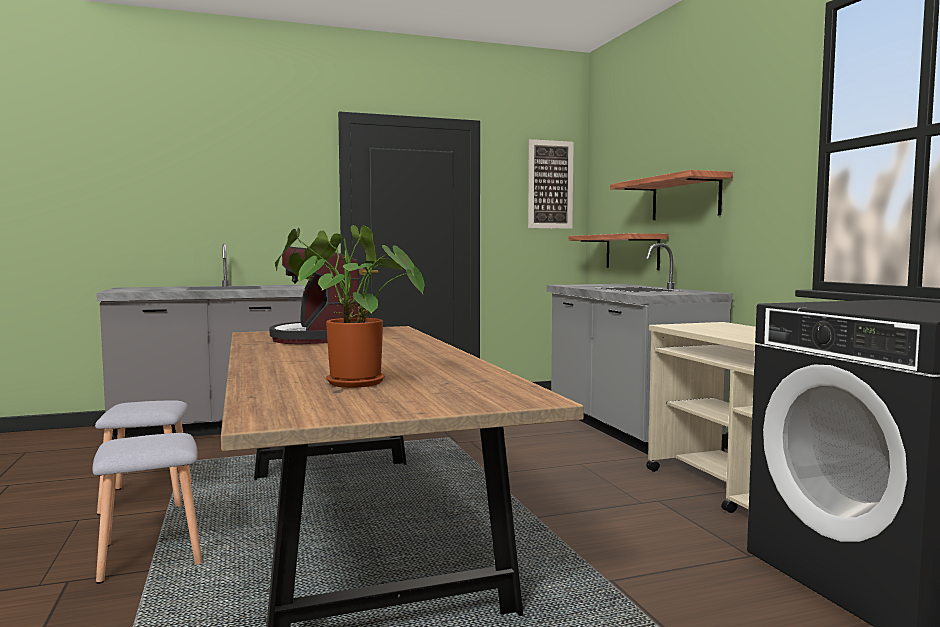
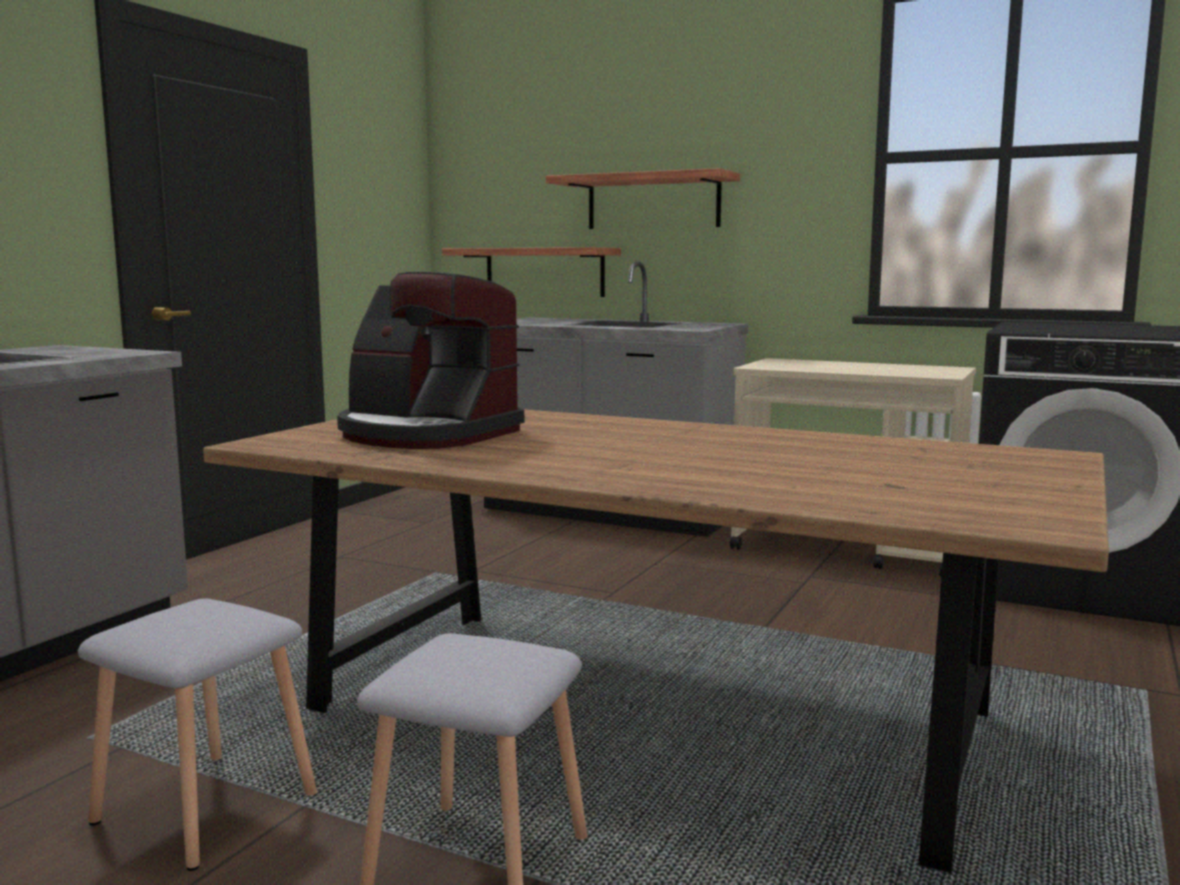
camera: 45 degrees left, 5 degrees up
(348, 383) = (846, 476): potted plant -> none
(550, 184) = (392, 166): picture -> none

